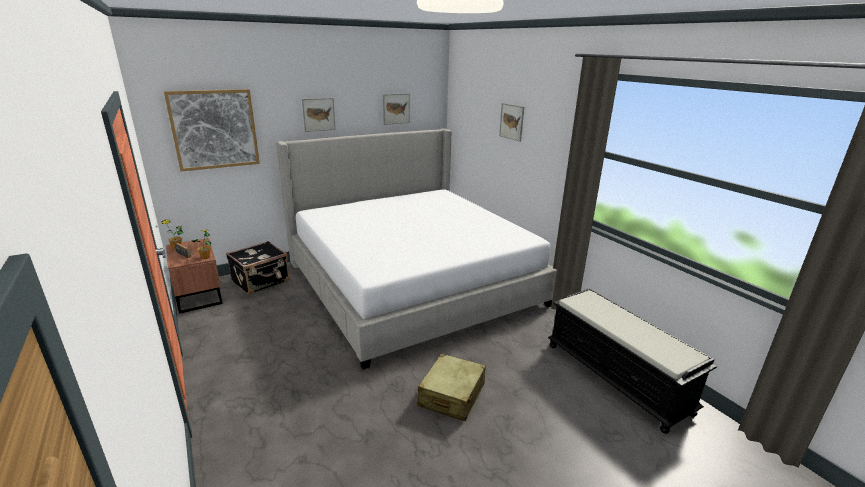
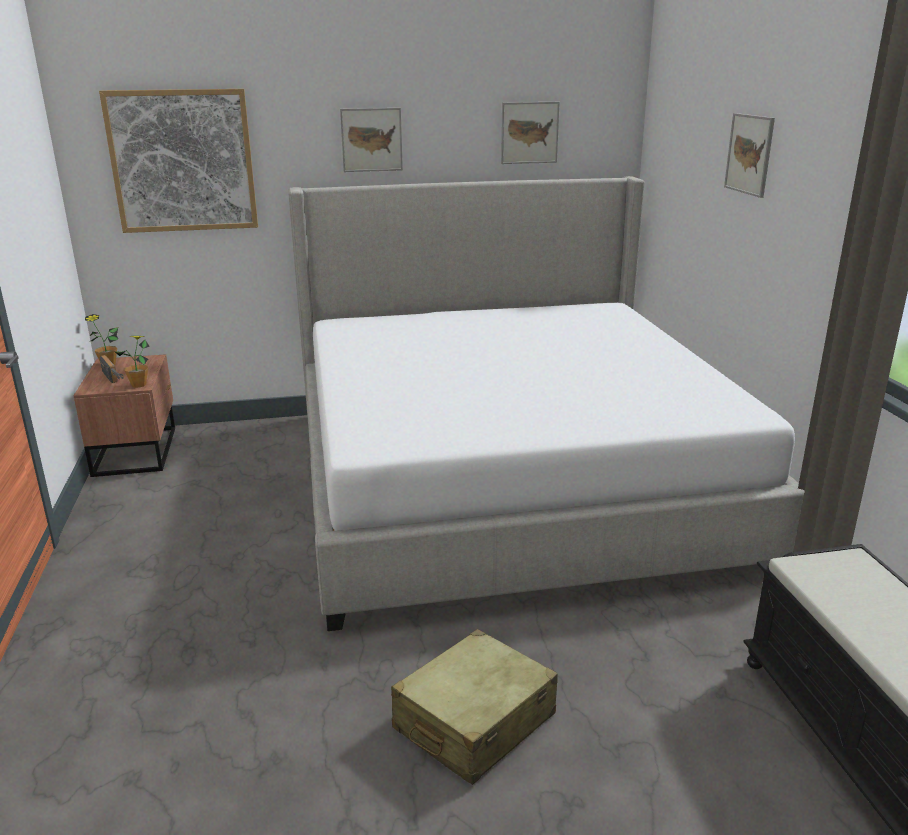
camera: 20 degrees right, 0 degrees up
(261, 281) = (244, 442): black suitcase -> none

